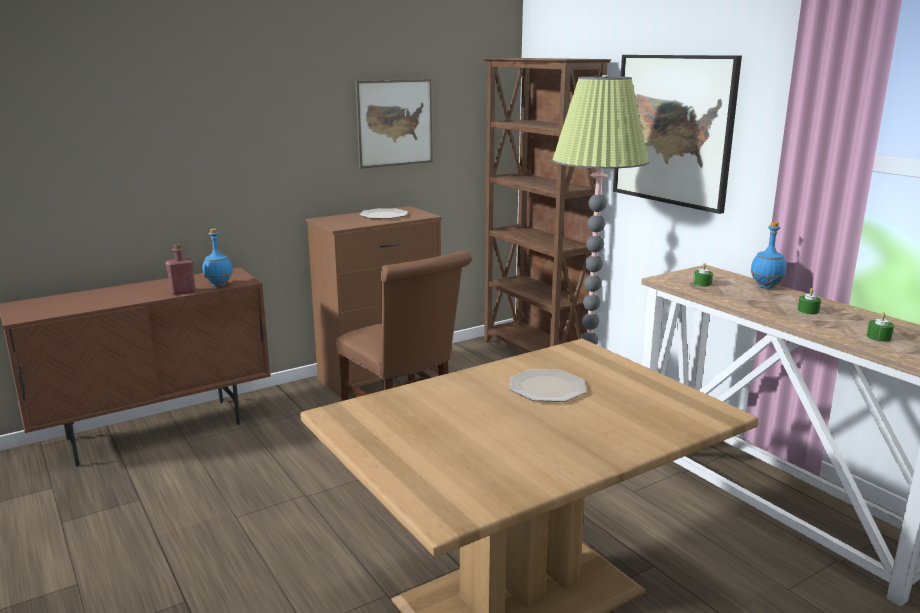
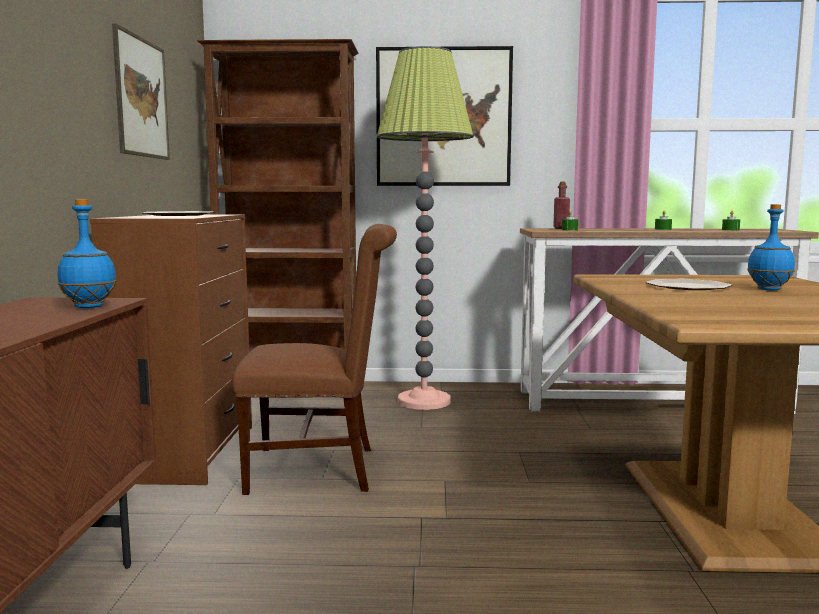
camera: 55 degrees left, 10 degrees down
(183, 292) = (60, 318): red bottle -> red bottle (561, 228)
(766, 287) = (598, 228): blue bottle -> blue bottle (769, 289)

